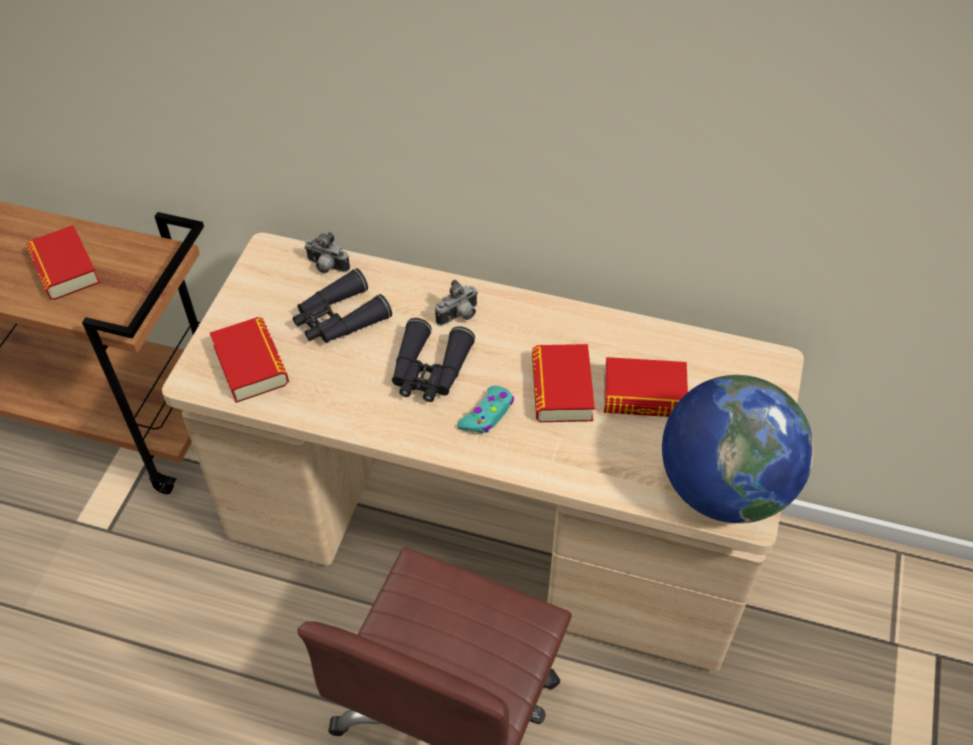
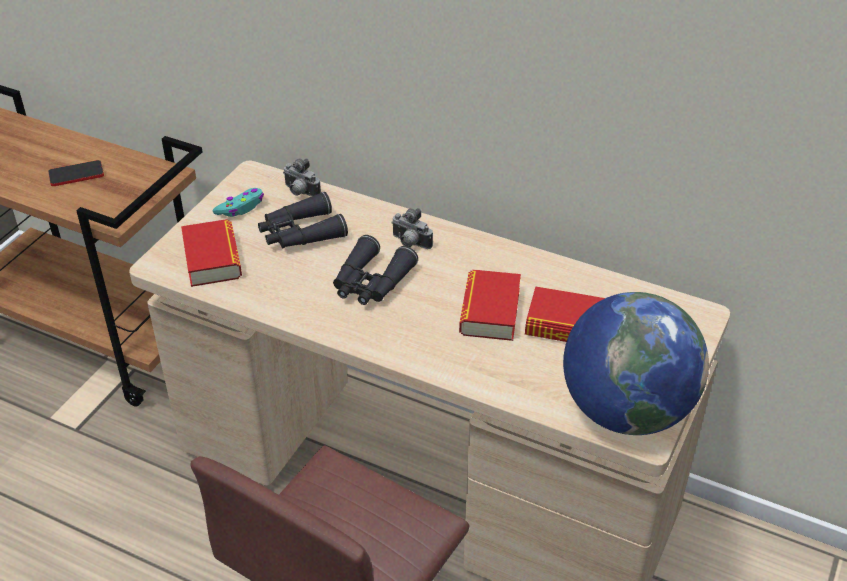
camera: 10 degrees right, 10 degrees down
(65, 269) = (76, 174): book -> phone
(459, 316) = (410, 243): camera -> camera turned 60 degrees clockwise
(487, 415) = (415, 323): turquoise game controller -> turquoise game controller (241, 208)

